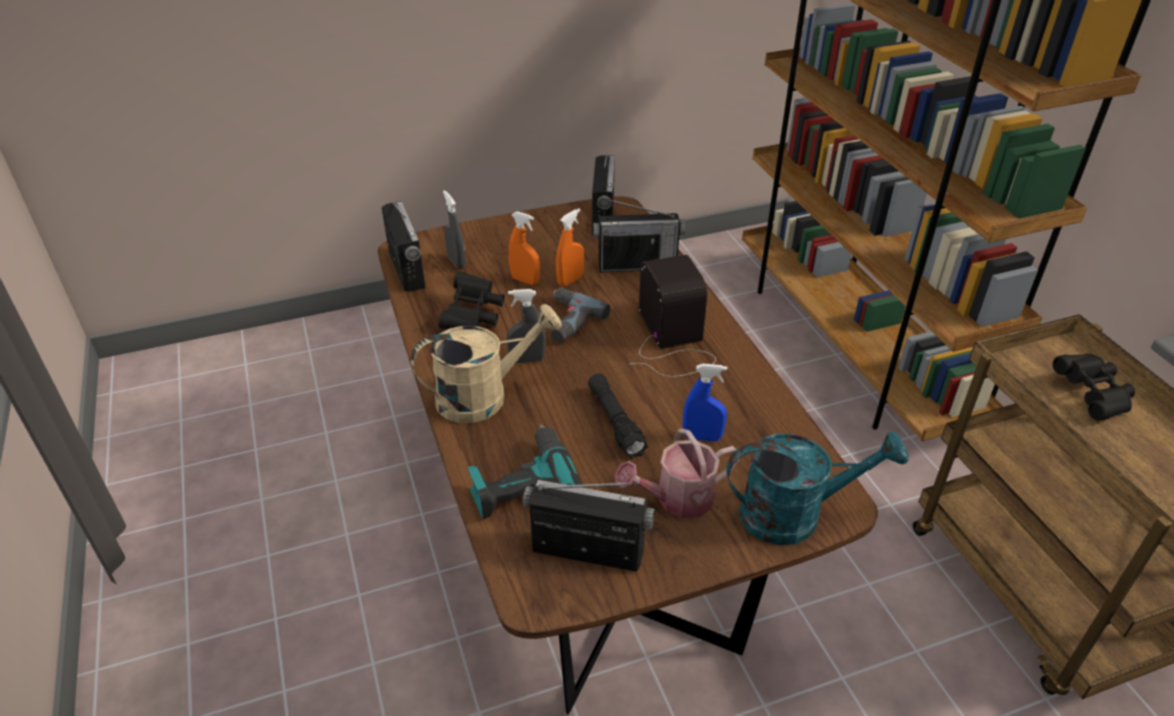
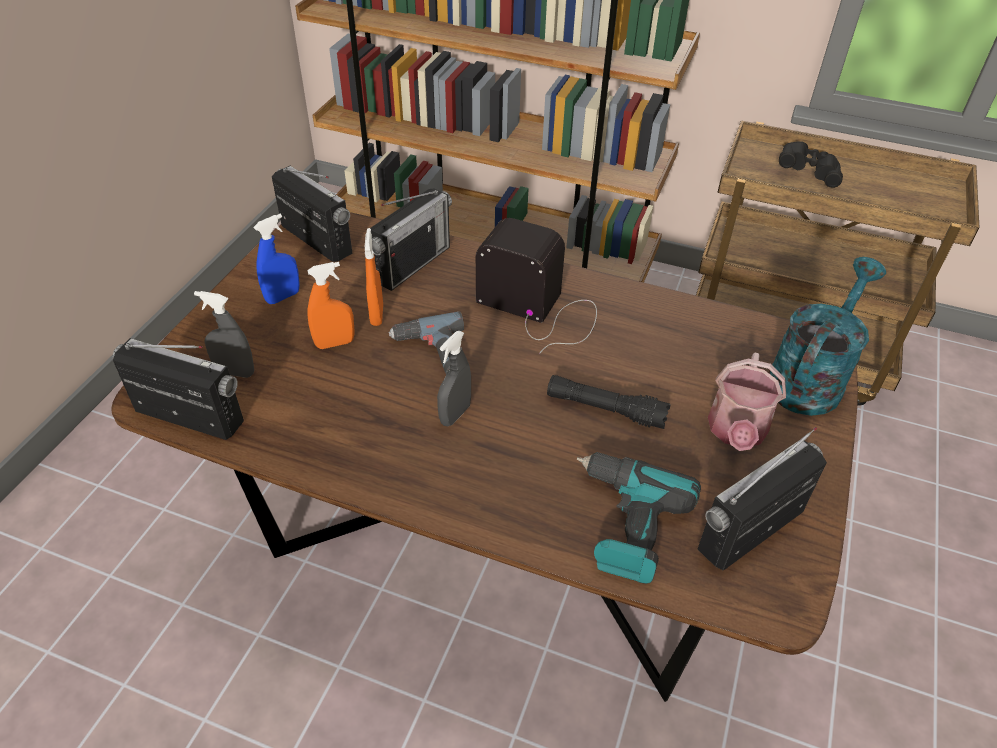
camera: 50 degrees left, 5 degrees up
(473, 316) = (339, 412): black binoculars -> none
(484, 396) = (471, 477): beige watering can -> none
(702, 437) = (677, 370): blue spray bottle -> blue spray bottle (283, 297)

